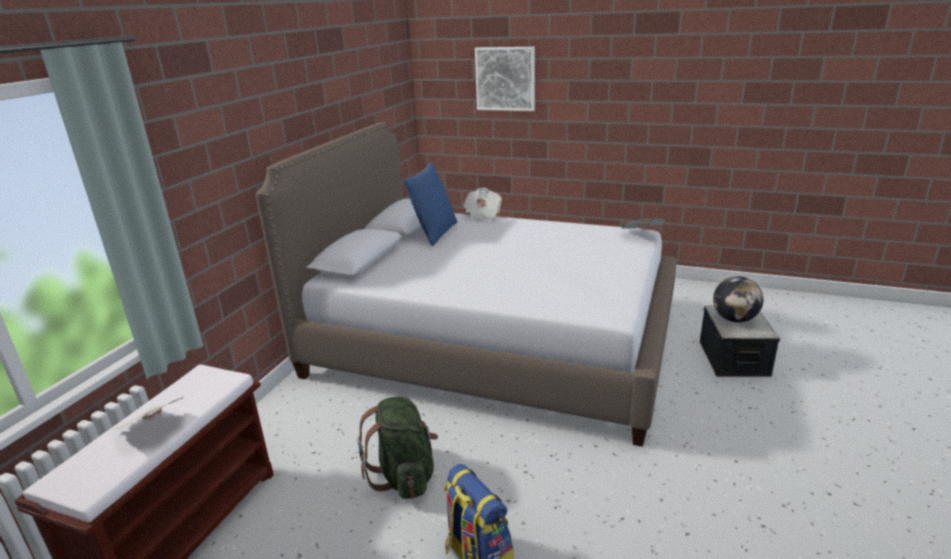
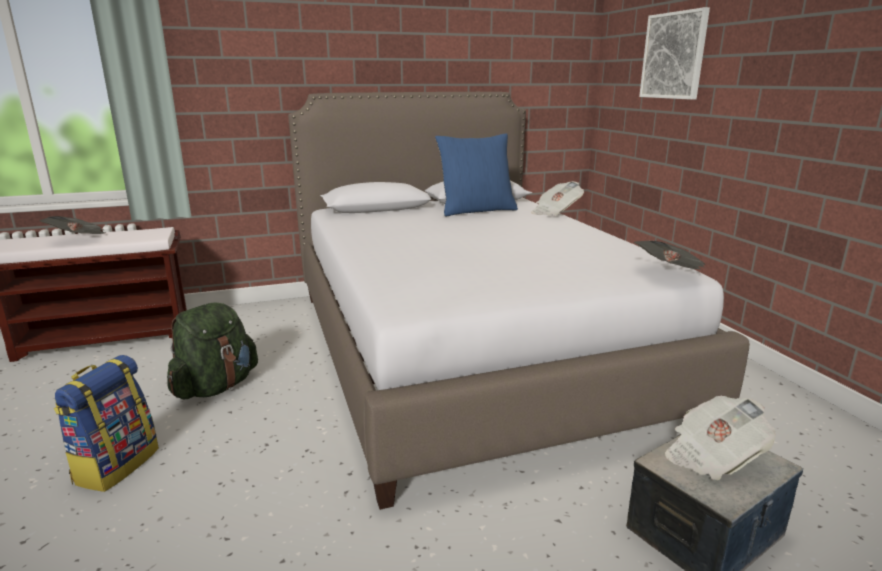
camera: 50 degrees right, 5 degrees down
(734, 319) = (712, 456): globe -> newspaper

